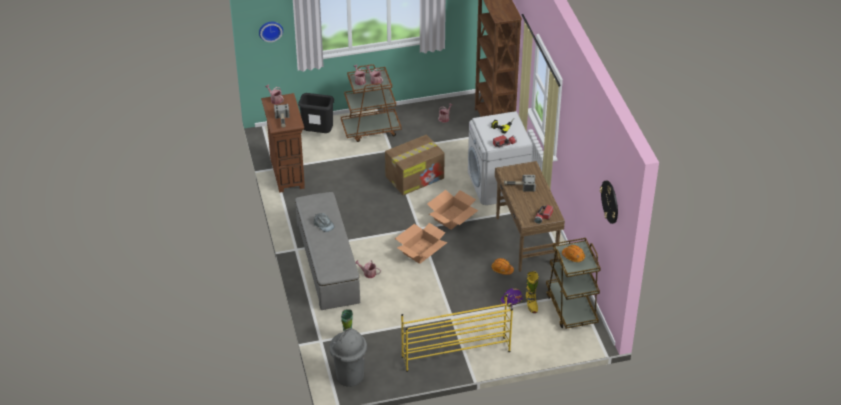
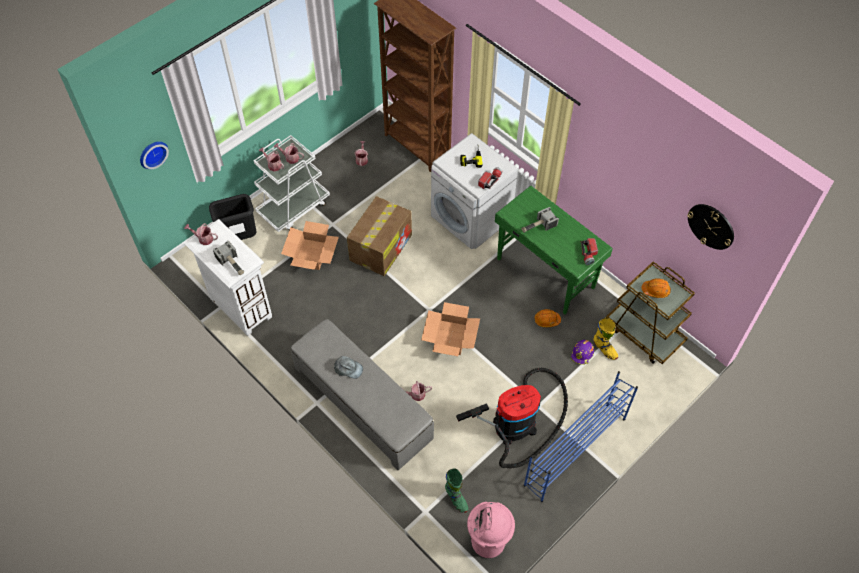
camera: 30 degrees left, 15 degrees up
(286, 174) = (240, 308): brown cabinet -> white cabinet
(349, 376) = (488, 542): grey trash can -> pink trash can
(371, 129) = (294, 207): brown cart -> white cart
(428, 320) = (518, 423): none -> vacuum cleaner
(452, 217) = (453, 279): cardboard box -> cardboard box (311, 254)
(455, 354) = (574, 451): yellow shoe rack -> blue shoe rack
(526, 241) = (546, 273): brown console table -> green console table

